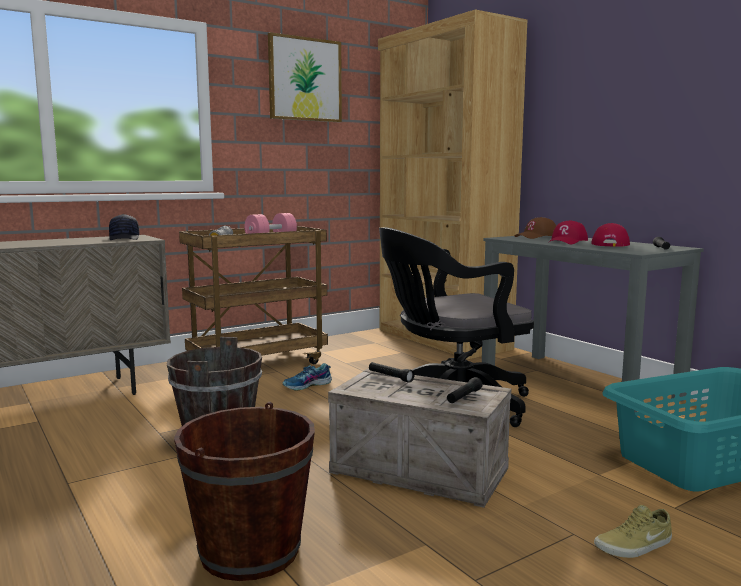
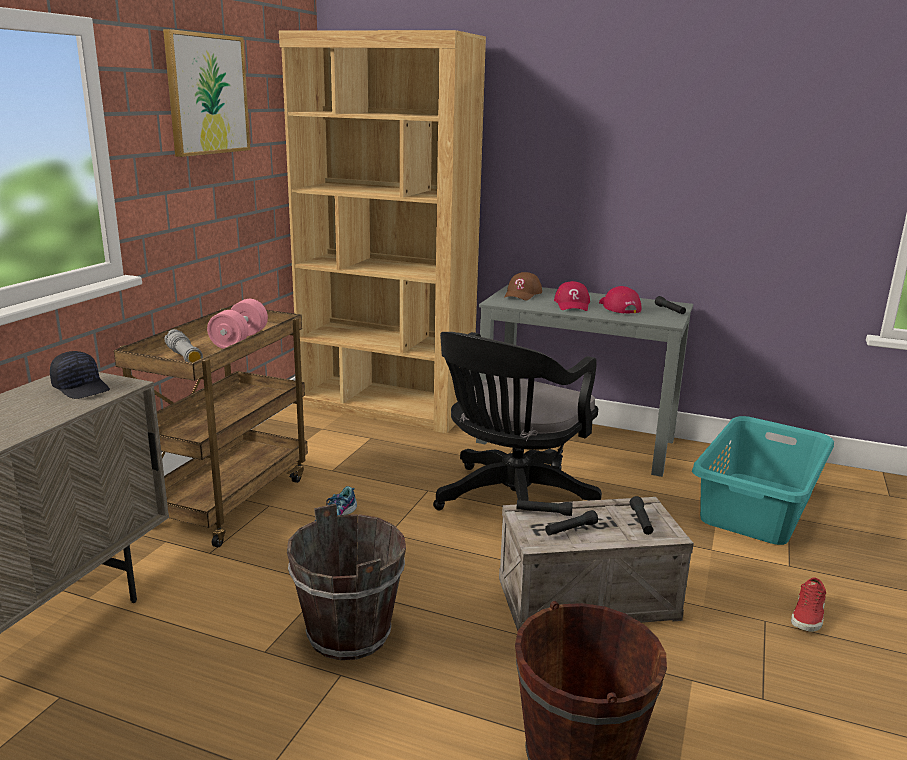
camera: 35 degrees left, 10 degrees up
(392, 388) = (570, 529): none -> black flashlight
(634, 546) = (809, 615): beige shoe -> red shoe

